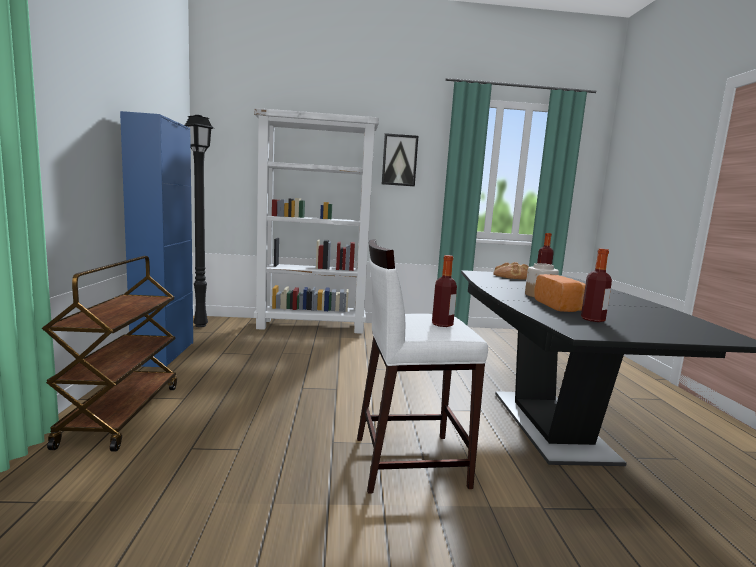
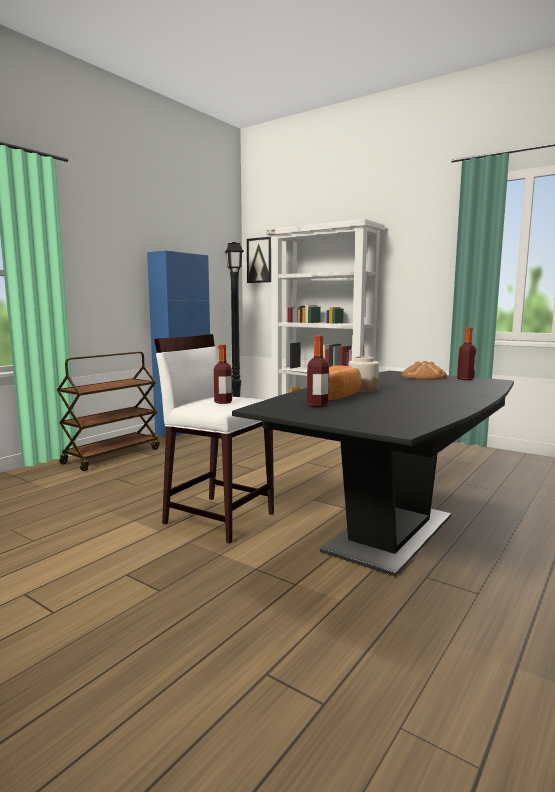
camera: 40 degrees right, 0 degrees up
(399, 160) = (409, 257): picture -> picture (260, 260)

